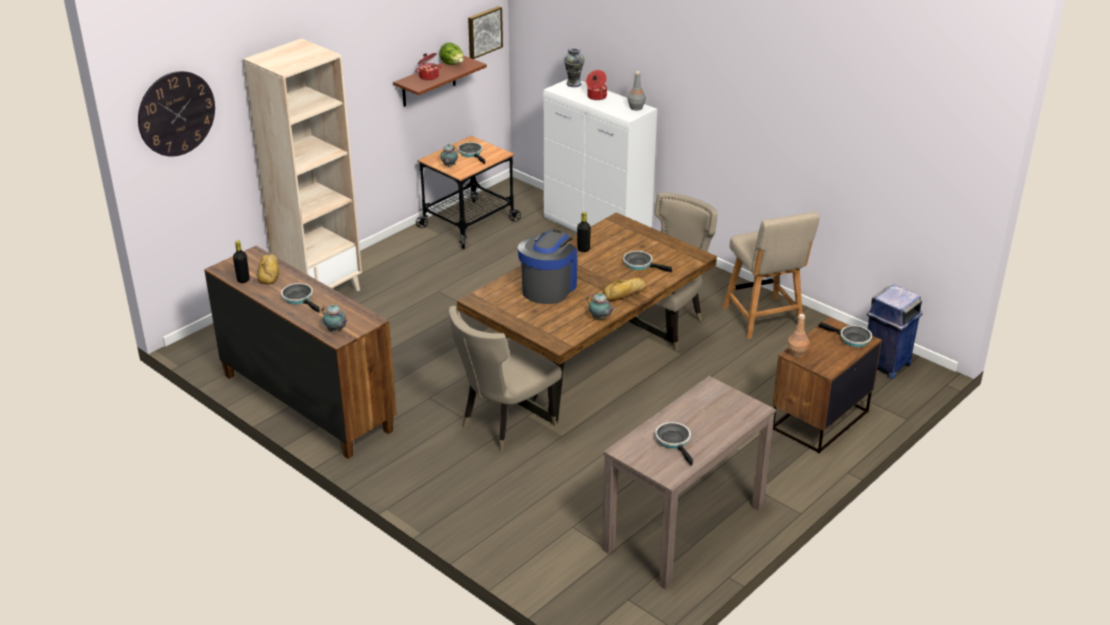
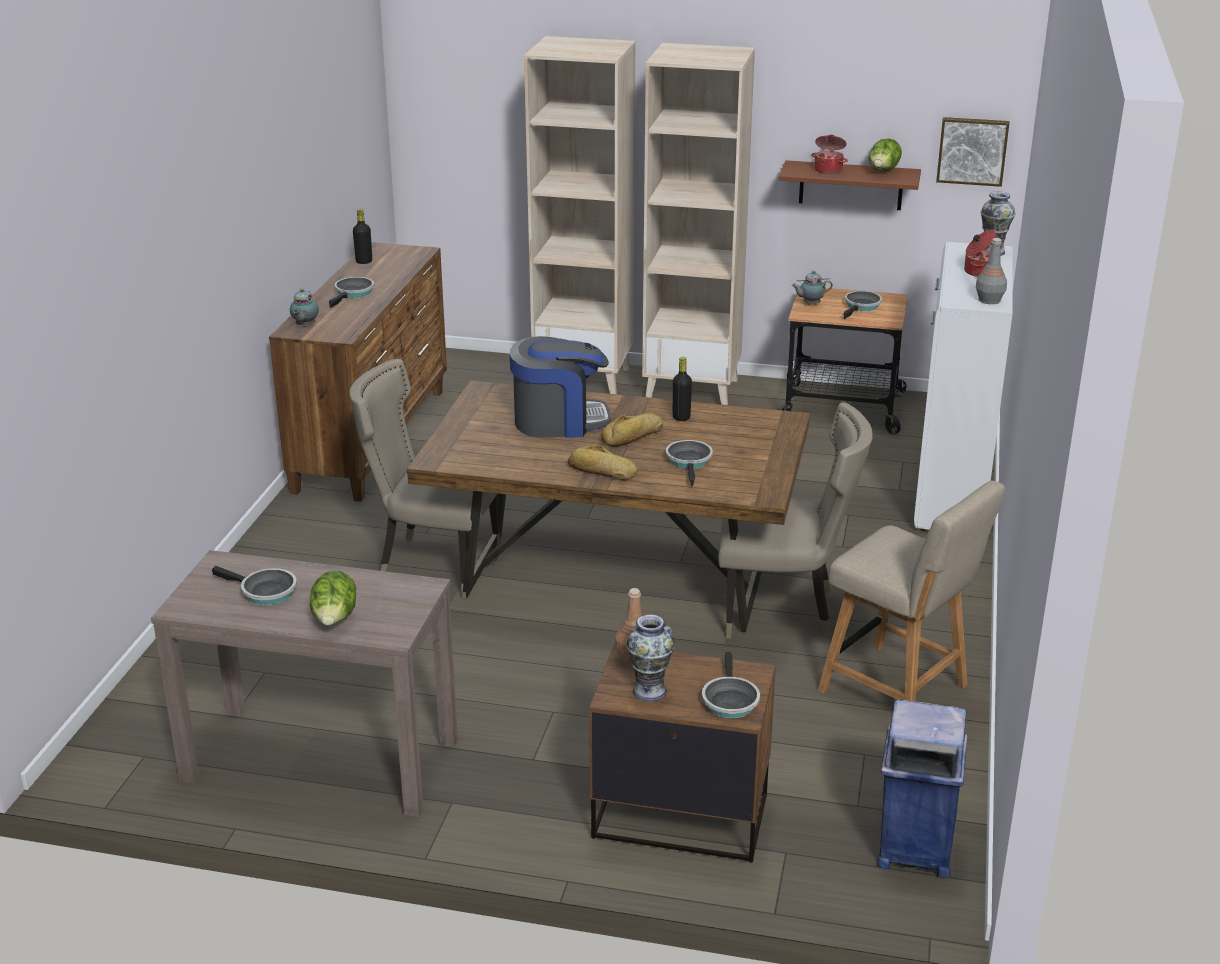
camera: 60 degrees right, 5 degrees down
(176, 113) = (451, 71): wall clock -> none
(270, 272) = (391, 268): bread -> bread (634, 436)
(385, 260) = (693, 389): none -> beige bookcase
(600, 318) = (519, 471): teapot -> none
(674, 441) = (264, 592): frying pan -> frying pan turned 75 degrees clockwise
(725, 424) = (335, 620): none -> lettuce
(764, 319) = (899, 691): beige chair -> beige chair turned 90 degrees counterclockwise
(829, 358) = (649, 691): none -> vase

